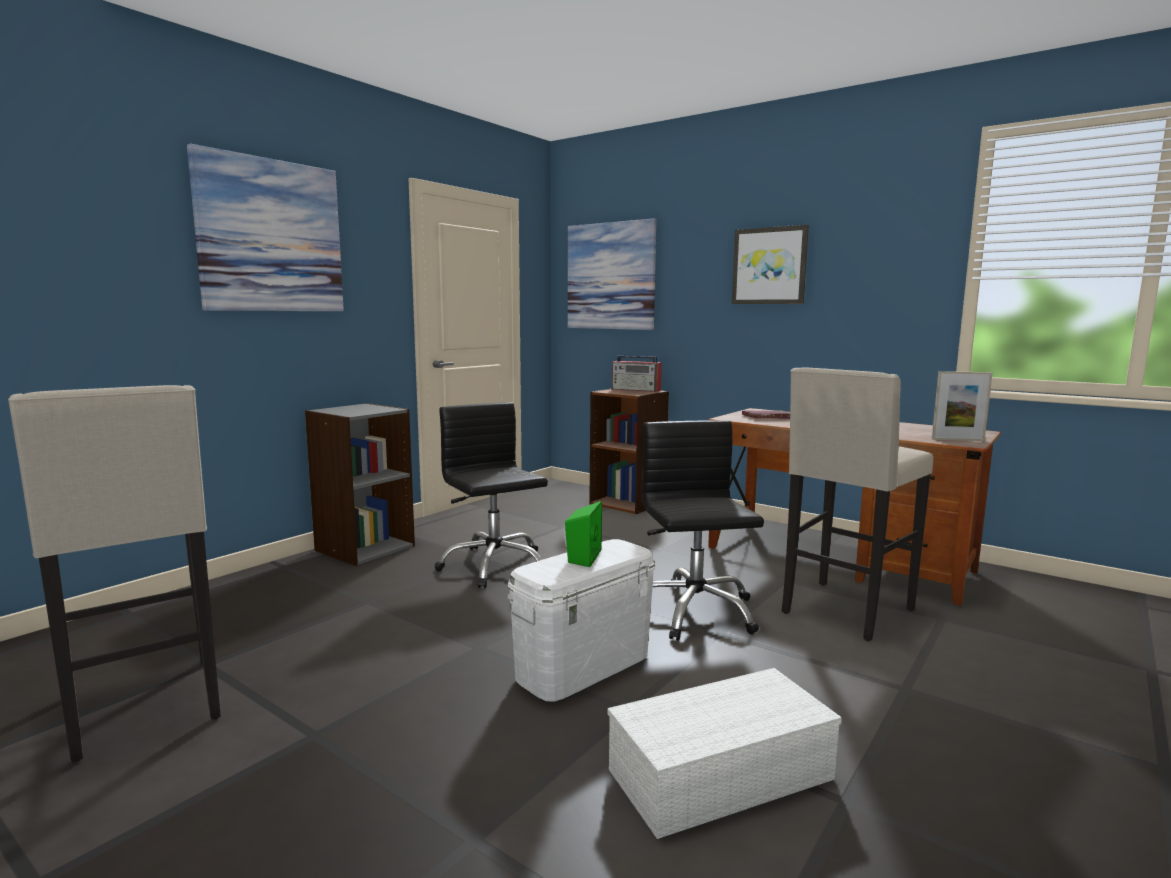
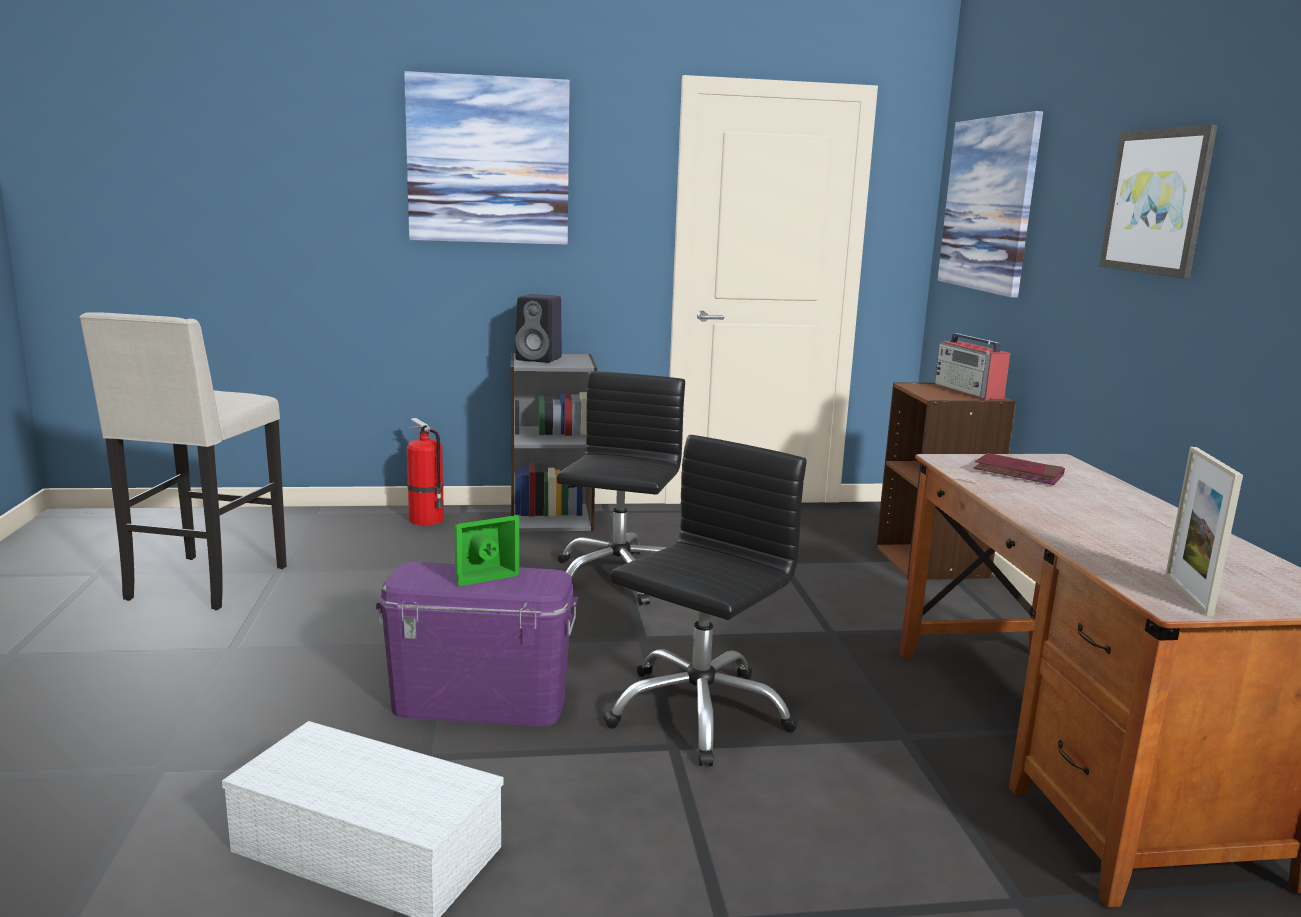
camera: 45 degrees right, 5 degrees up
(263, 581) = (428, 520): none -> fire extinguisher
(347, 410) = (540, 359): none -> black speaker
(583, 666) = (480, 702): white storage box -> purple storage box
(844, 612) = (885, 810): beige stool -> none
(957, 440) = (1188, 594): picture frame -> picture frame turned 45 degrees clockwise

